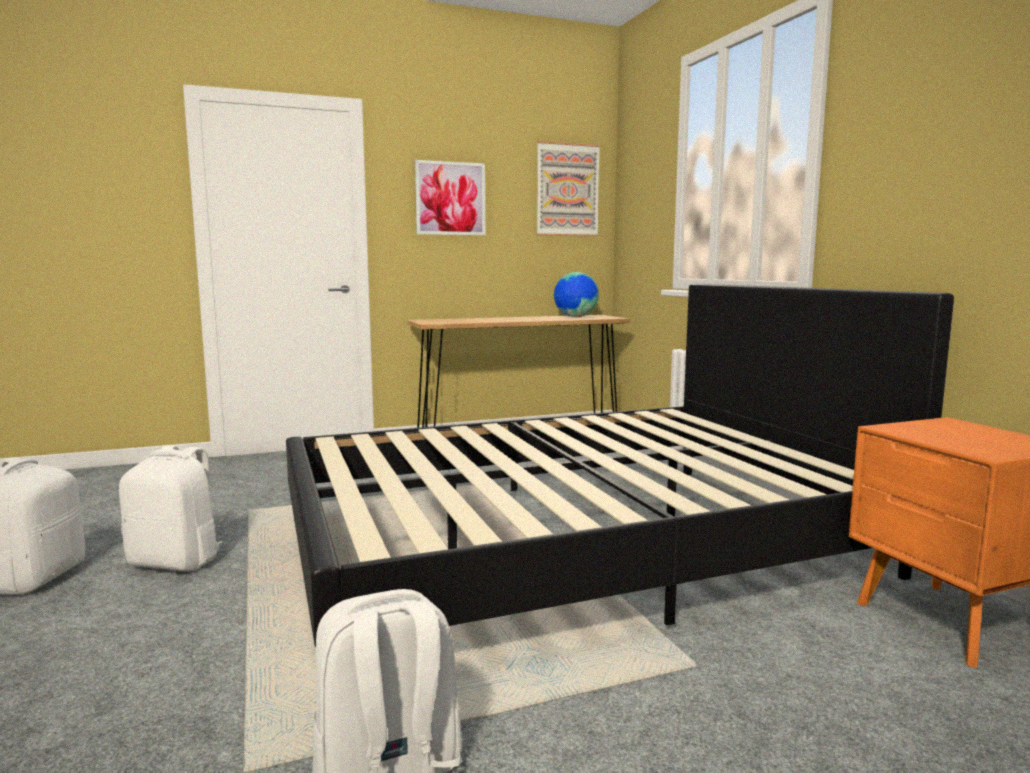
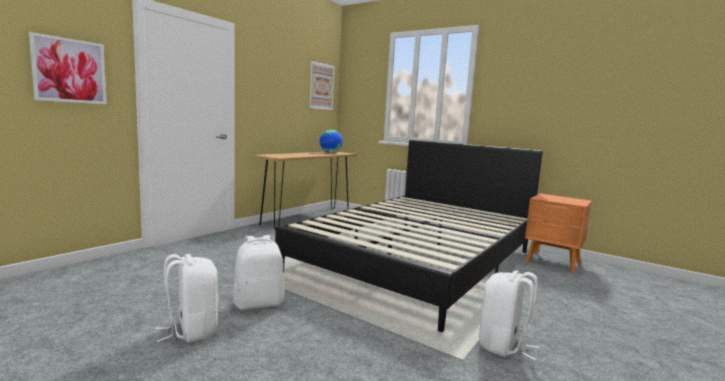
camera: 35 degrees left, 0 degrees up
(450, 198) = (273, 86): picture -> picture (69, 71)

